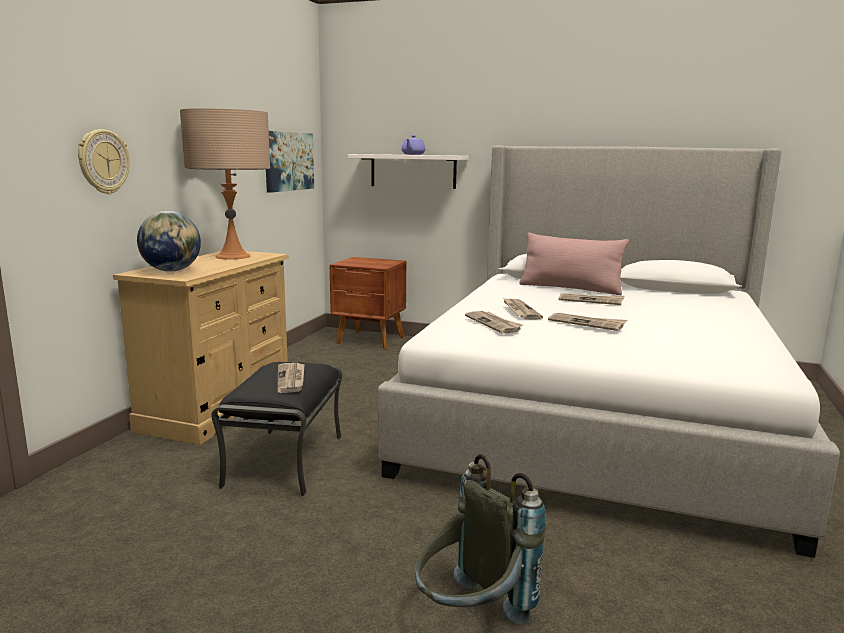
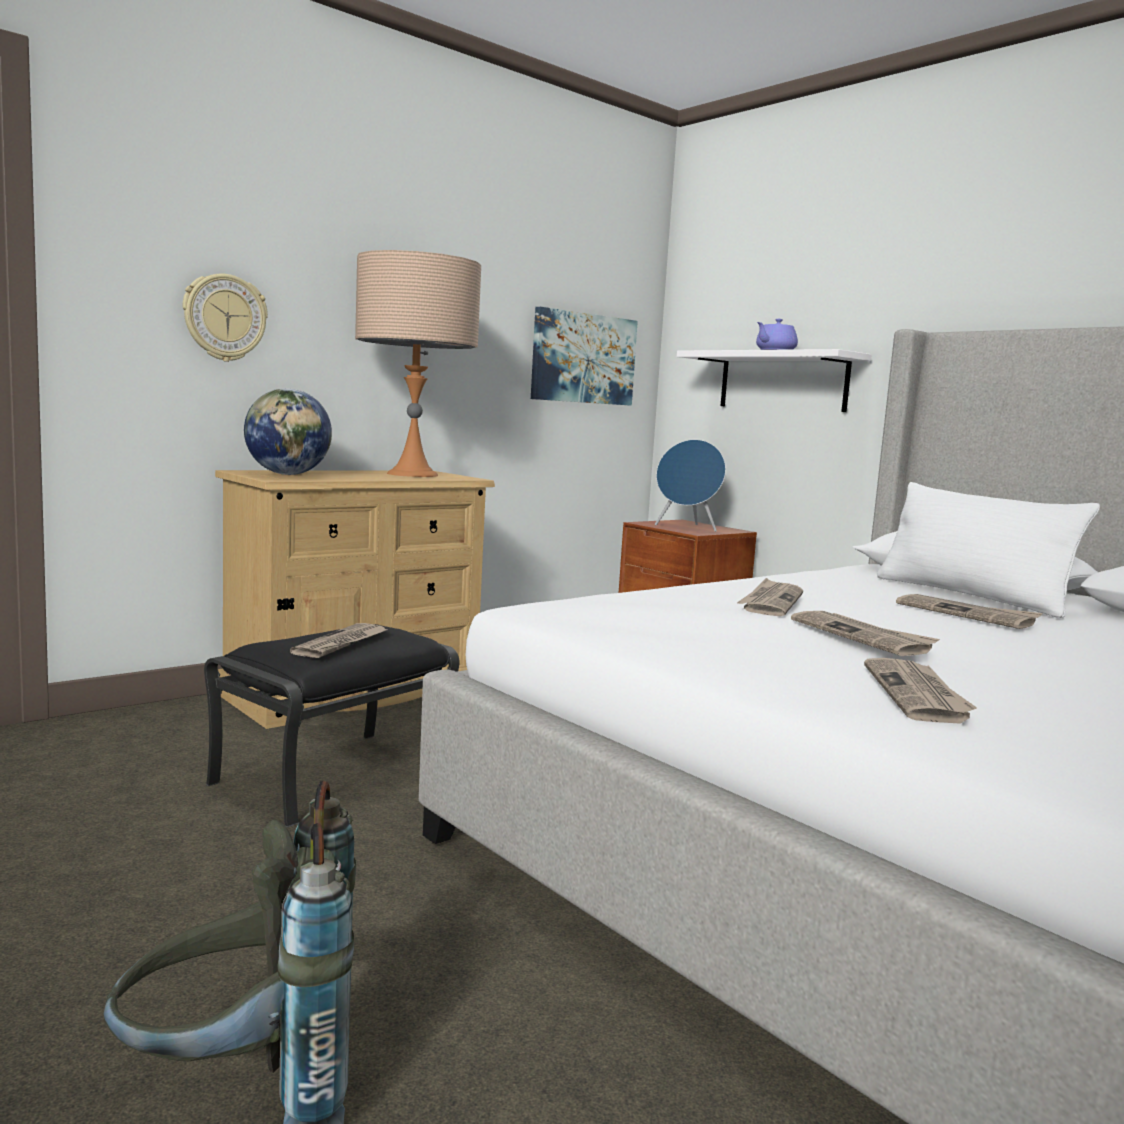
camera: 30 degrees right, 5 degrees down
(370, 263) = (687, 528): none -> blue speaker
(494, 324) = (673, 607): newspaper -> newspaper (917, 694)
(570, 288) = (970, 596): pink pillow -> white pillow

